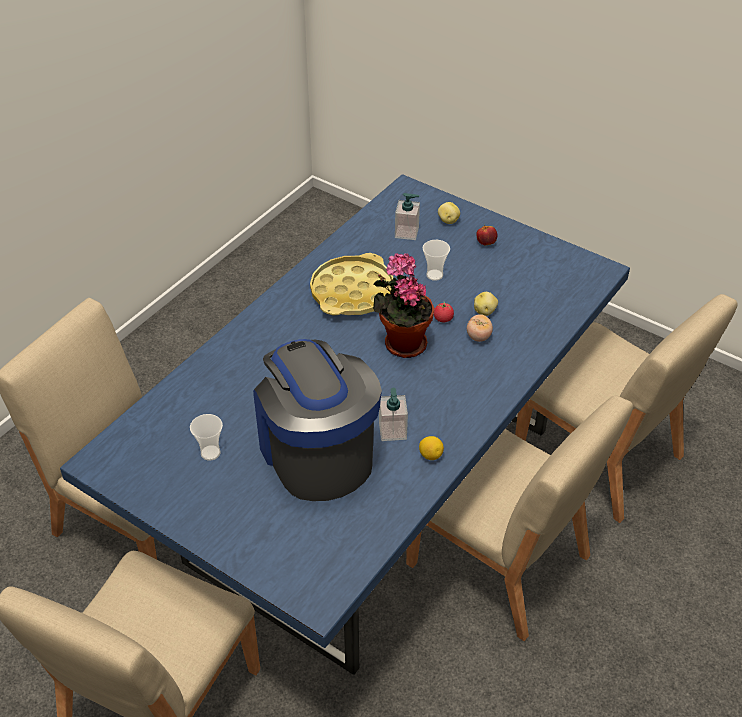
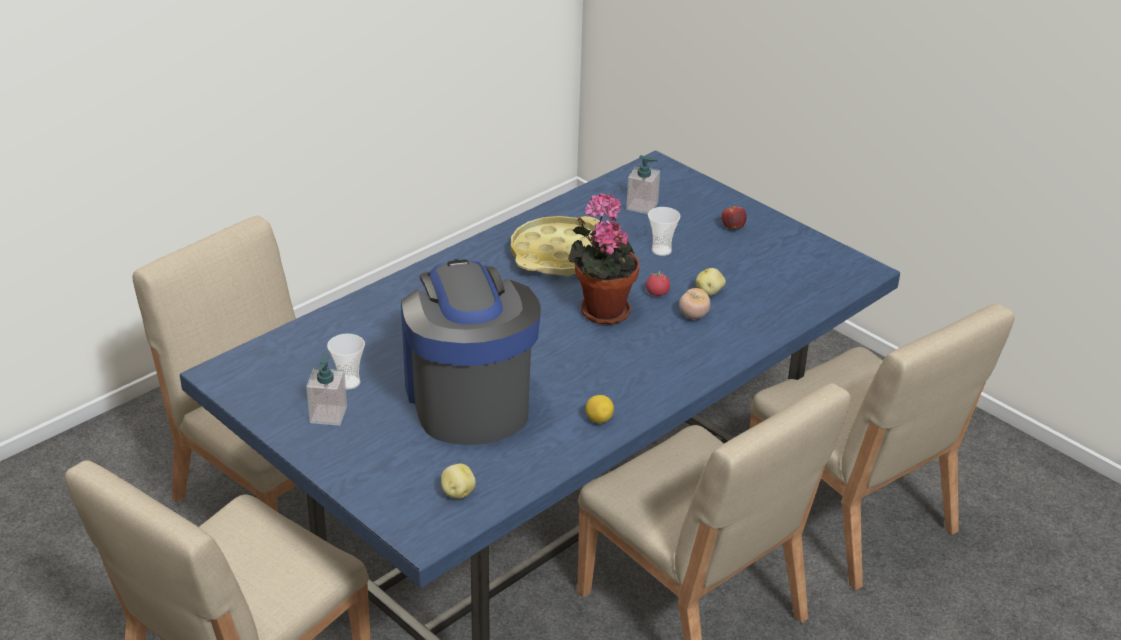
camera: 10 degrees right, 10 degrees down
(392, 431) = (562, 390): soap dispenser -> soap dispenser (328, 415)
(448, 221) = (694, 201): potato -> potato (457, 492)

